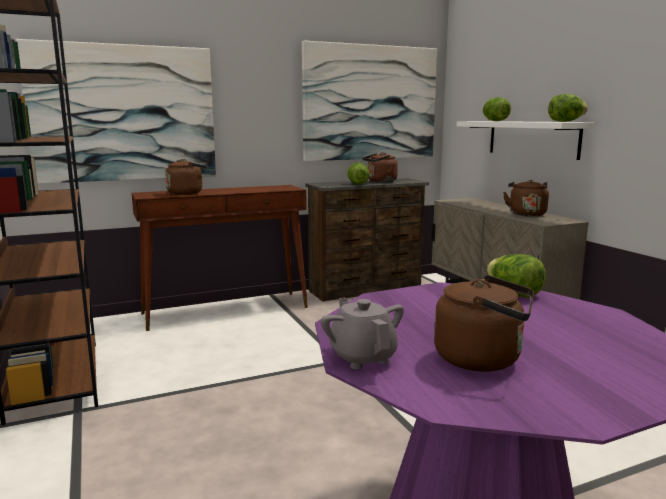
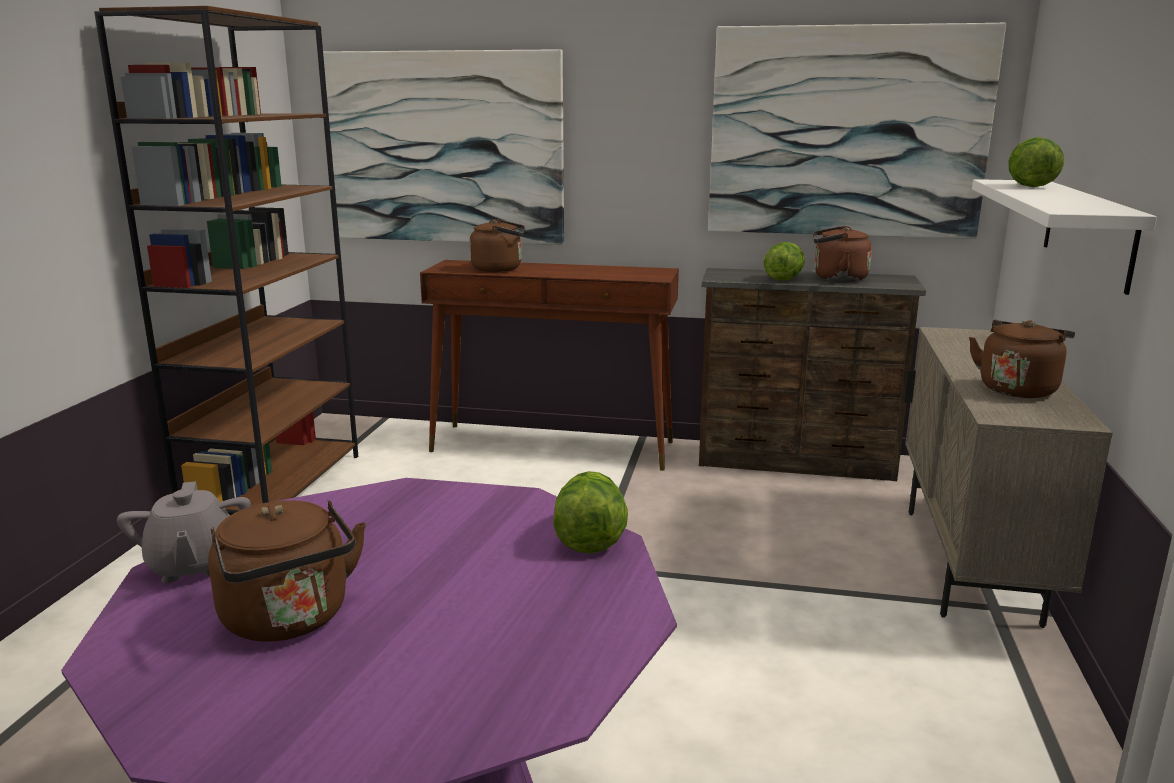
camera: 35 degrees right, 5 degrees up
(363, 357) = (193, 566): grey teapot -> grey teapot turned 150 degrees clockwise
(565, 121) = (1097, 208): lettuce -> none

